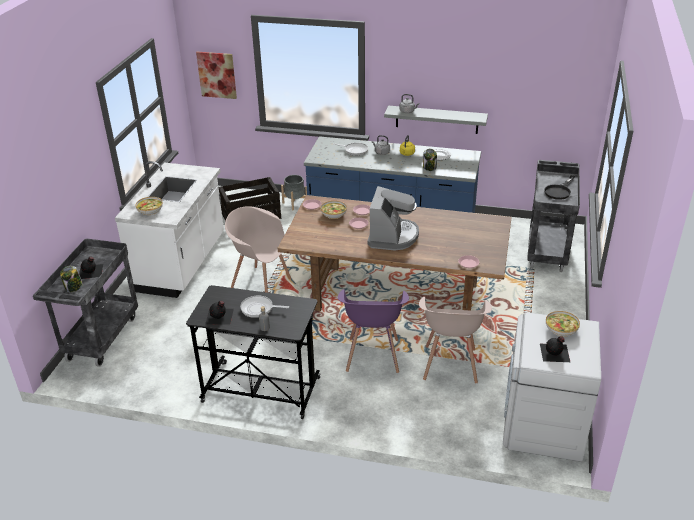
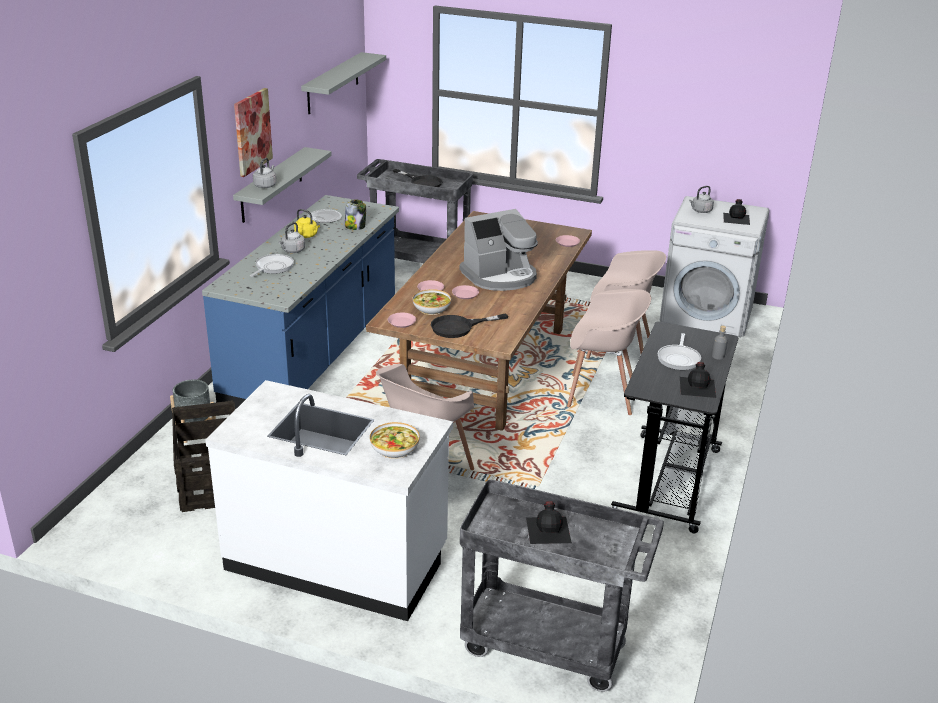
camera: 85 degrees left, 5 degrees down
(73, 287) = (597, 545): jar -> none
(217, 75) = (40, 286): picture -> picture (252, 132)
(310, 226) = (459, 327): none -> black frying pan
(373, 356) = (602, 395): purple chair -> beige chair
(392, 236) = (500, 276): coffee machine -> coffee machine turned 135 degrees clockwise
(543, 85) = (333, 83): none -> grey shelf
(561, 329) = (700, 211): bowl -> grey kettle

